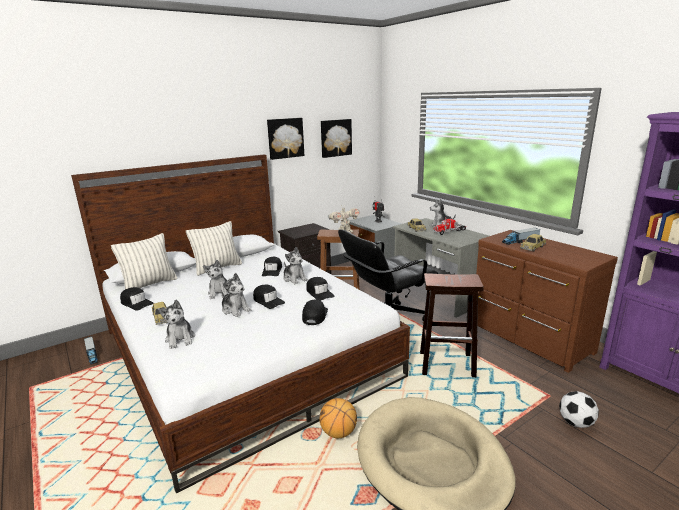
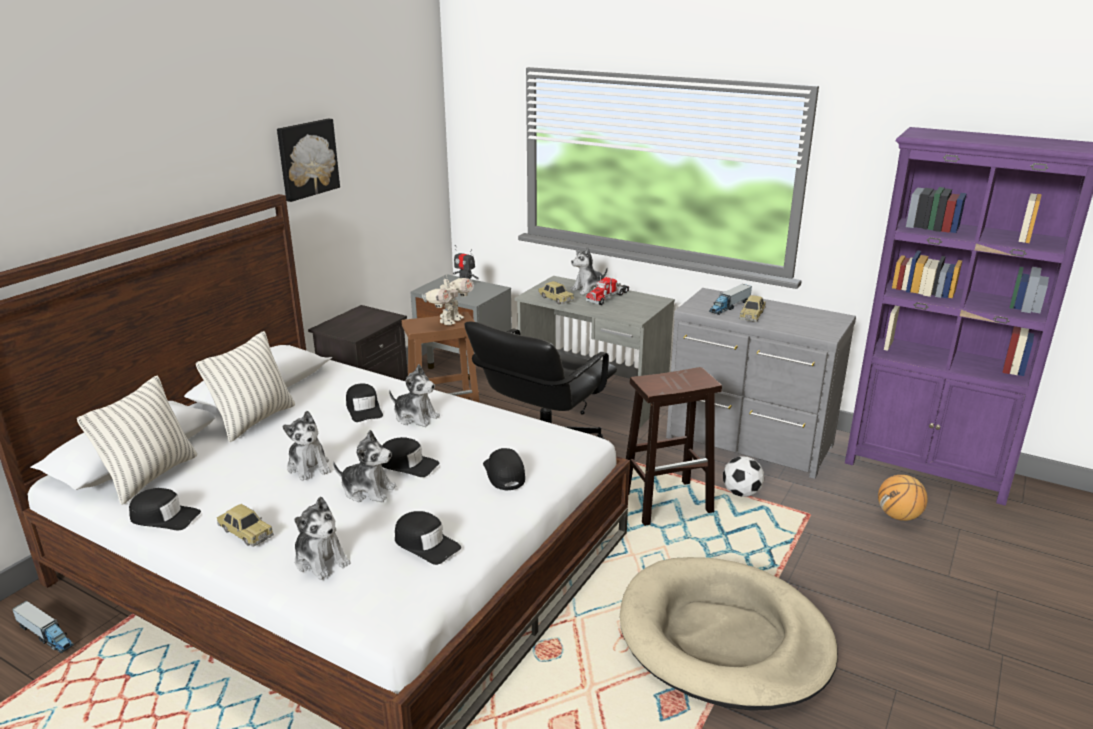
camera: 25 degrees left, 5 degrees up
(319, 293) = (478, 434): black cap -> black cap (426, 544)
(335, 138) = (382, 148): picture -> none
(338, 433) = (584, 637): basketball -> basketball (898, 516)
(529, 339) = (749, 443): brown dresser -> grey dresser
(575, 423) = (852, 541): football -> football (741, 493)

